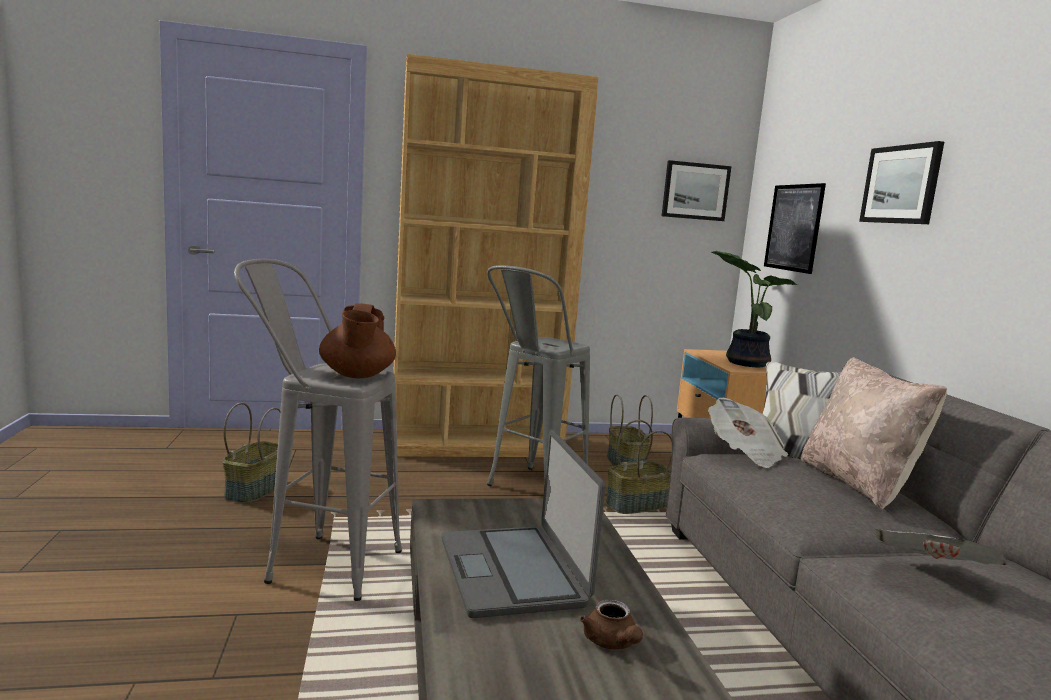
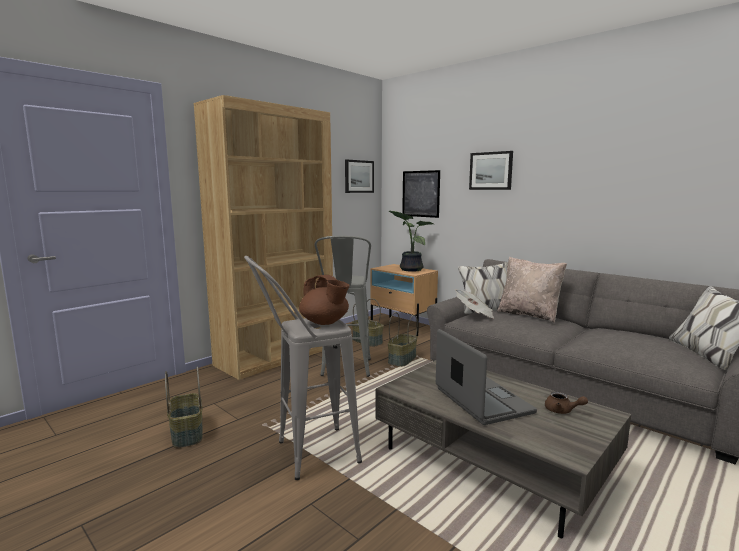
camera: 35 degrees left, 0 degrees up
(513, 571) = (482, 401): laptop -> laptop turned 150 degrees counterclockwise
(931, 577) = (607, 342): newspaper -> none

